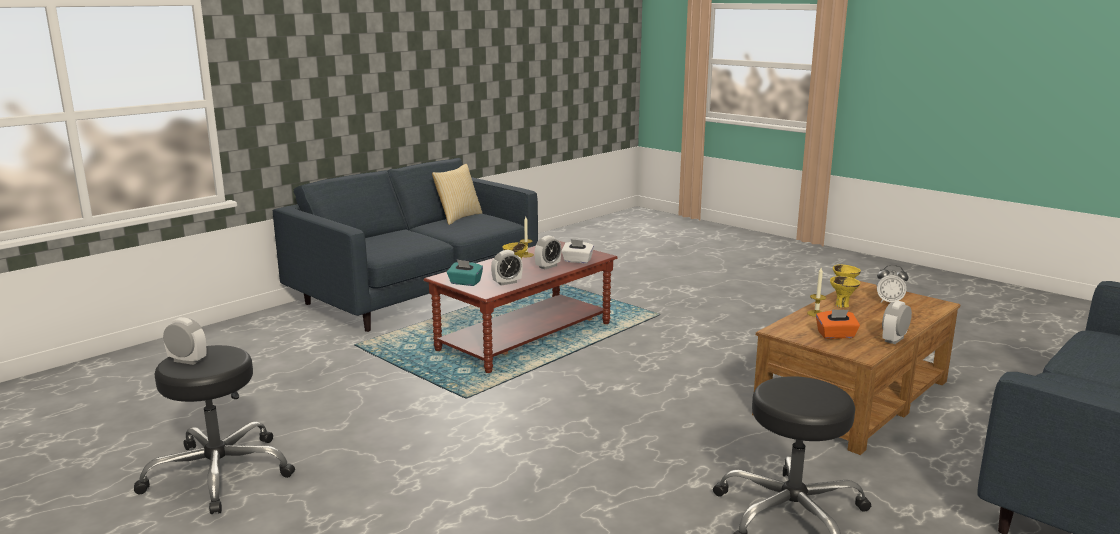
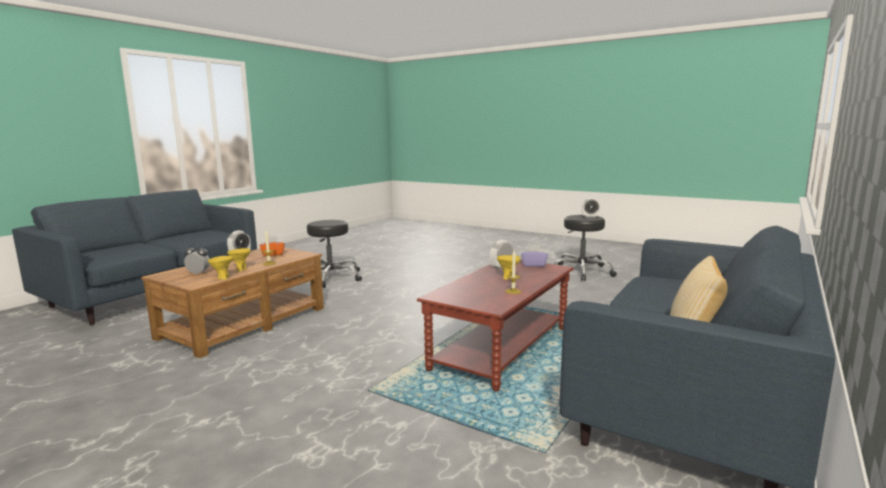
camera: 170 degrees right, 5 degrees down
(465, 283) = (534, 265): turquoise tissue box -> purple tissue box
(548, 266) = (480, 281): alarm clock -> none
(577, 261) = (456, 288): white tissue box -> none

